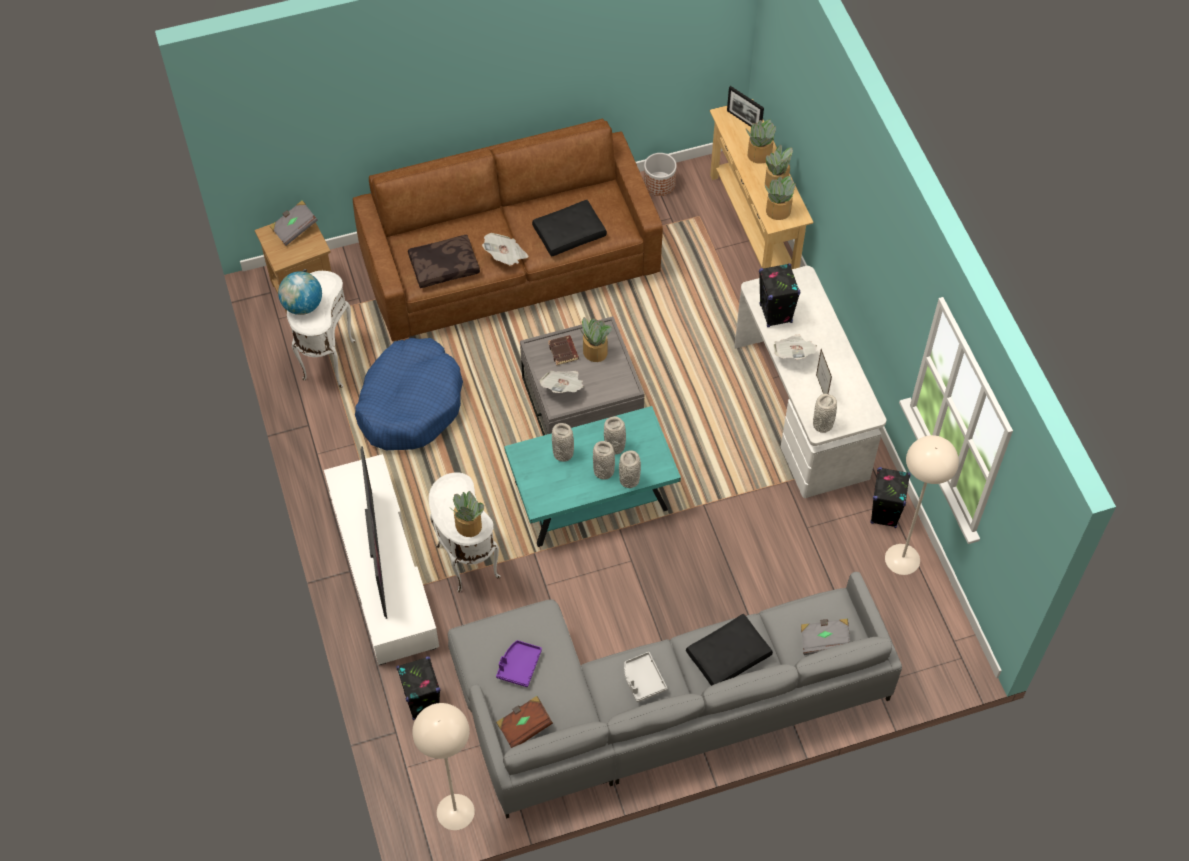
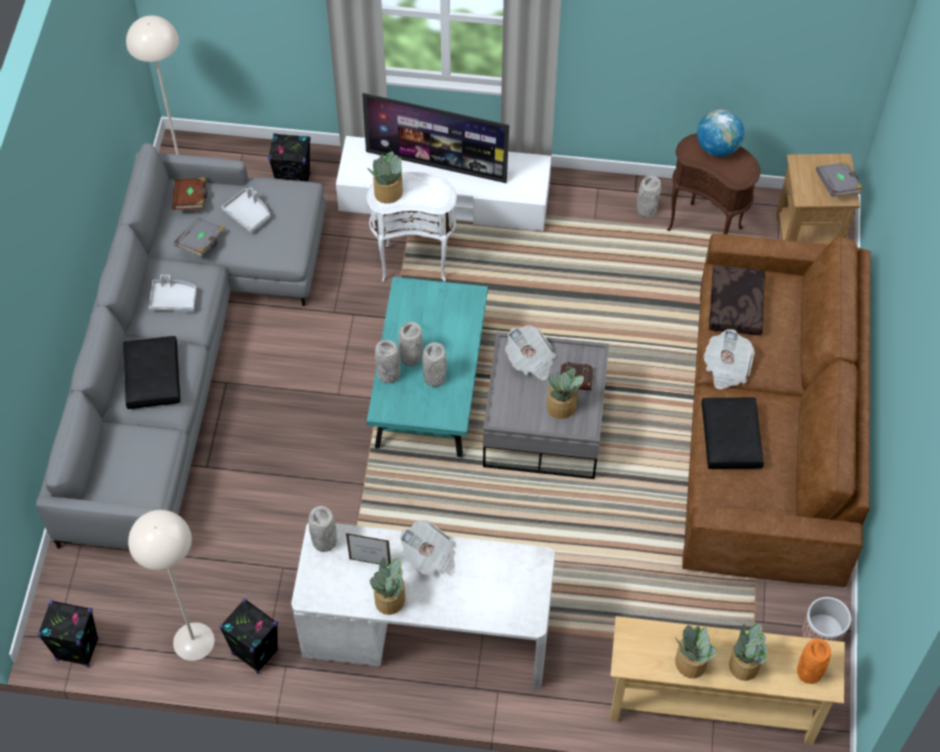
camera: 115 degrees right, 0 degrees up
(326, 361) = (706, 228): white side table -> brown side table
(410, 403) = (619, 279): blue dog bed -> none
(519, 666) = (248, 214): purple tray -> grey tray
(563, 454) = (450, 331): grey vase -> grey vase (646, 210)
(744, 121) = (809, 673): picture frame -> orange vase
(775, 314) = (493, 564): black speaker -> black speaker (77, 649)
(777, 211) = (645, 643): potted plant -> potted plant (390, 599)
(824, 640) = (114, 464): grey book -> grey book (202, 243)

